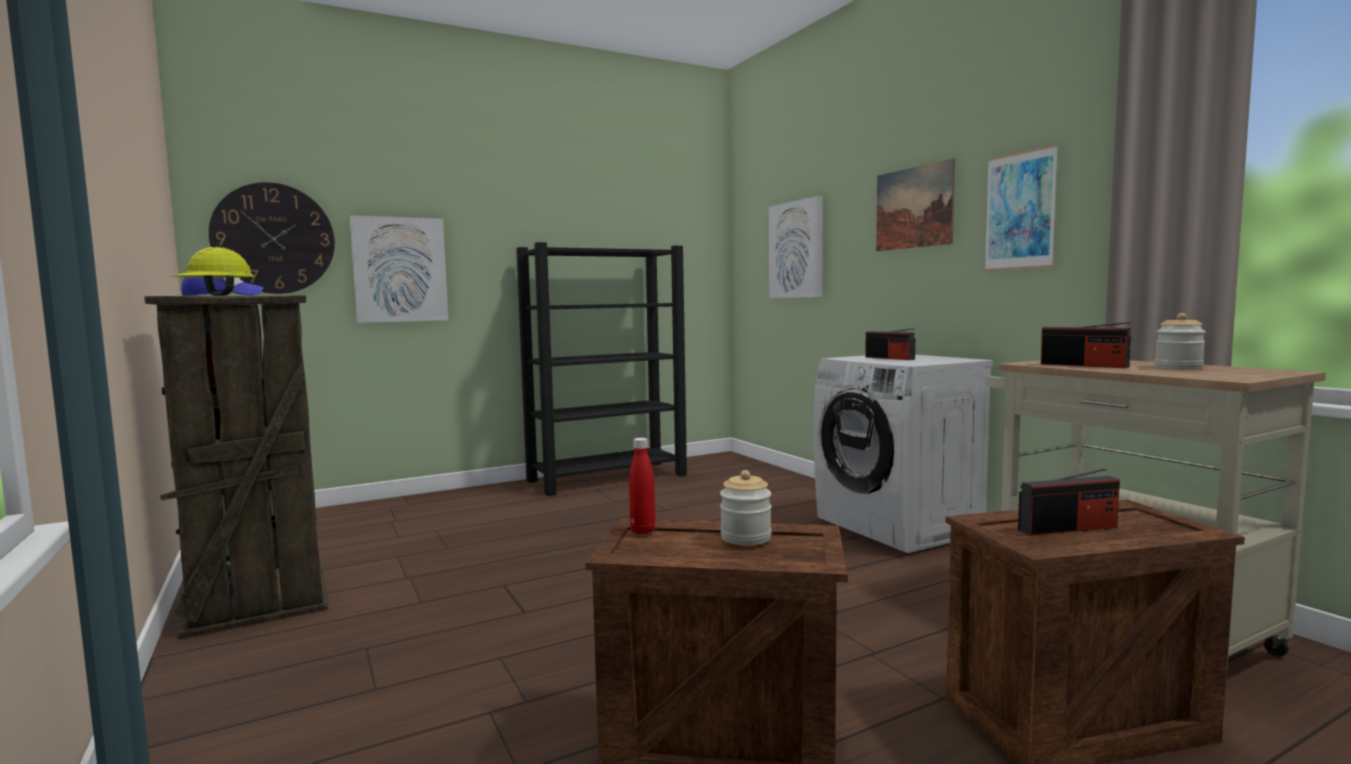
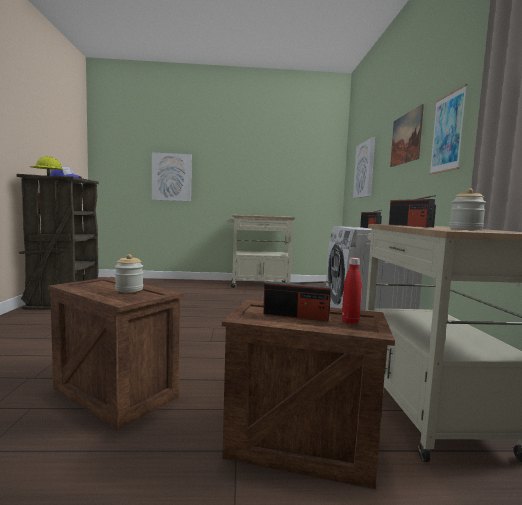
camera: 25 degrees right, 0 degrees up
(274, 238) = (122, 162): wall clock -> none
(607, 478) = (257, 285): black bookcase -> beige cart
(642, 531) = (102, 281): red bottle -> red bottle (350, 322)

